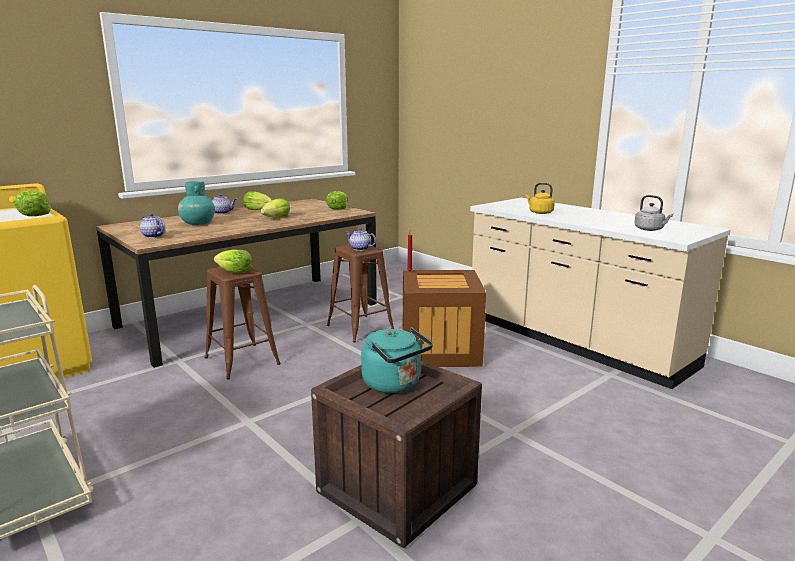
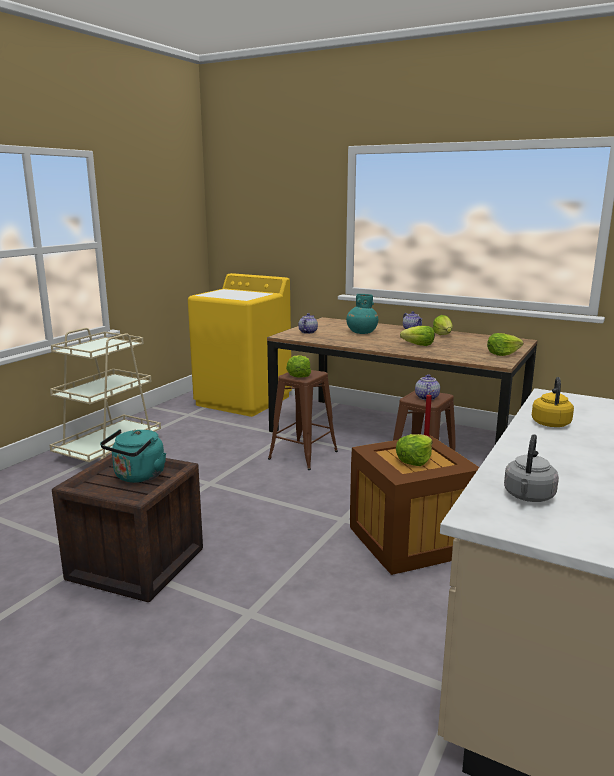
camera: 70 degrees right, 0 degrees up
(35, 214) = (245, 298): lettuce -> lettuce (414, 460)

